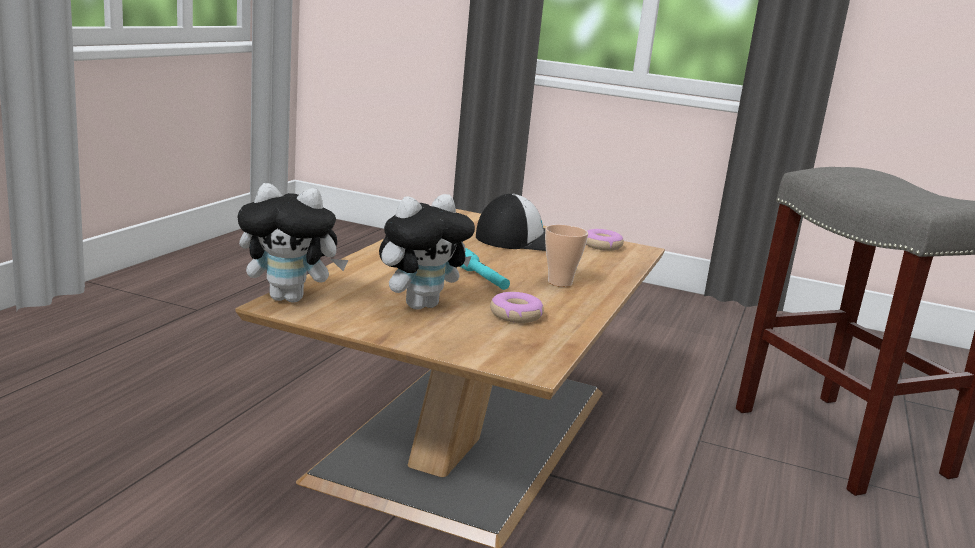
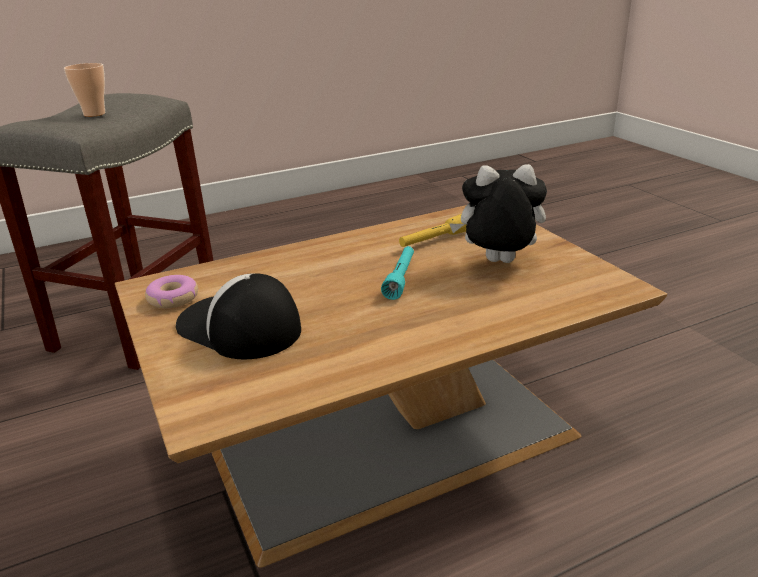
camera: 135 degrees left, 10 degrees up
(290, 298) = (610, 292): plush toy -> none
(515, 315) = (433, 240): donut -> yellow flashlight
(560, 282) = (334, 261): cup -> cup (94, 114)

